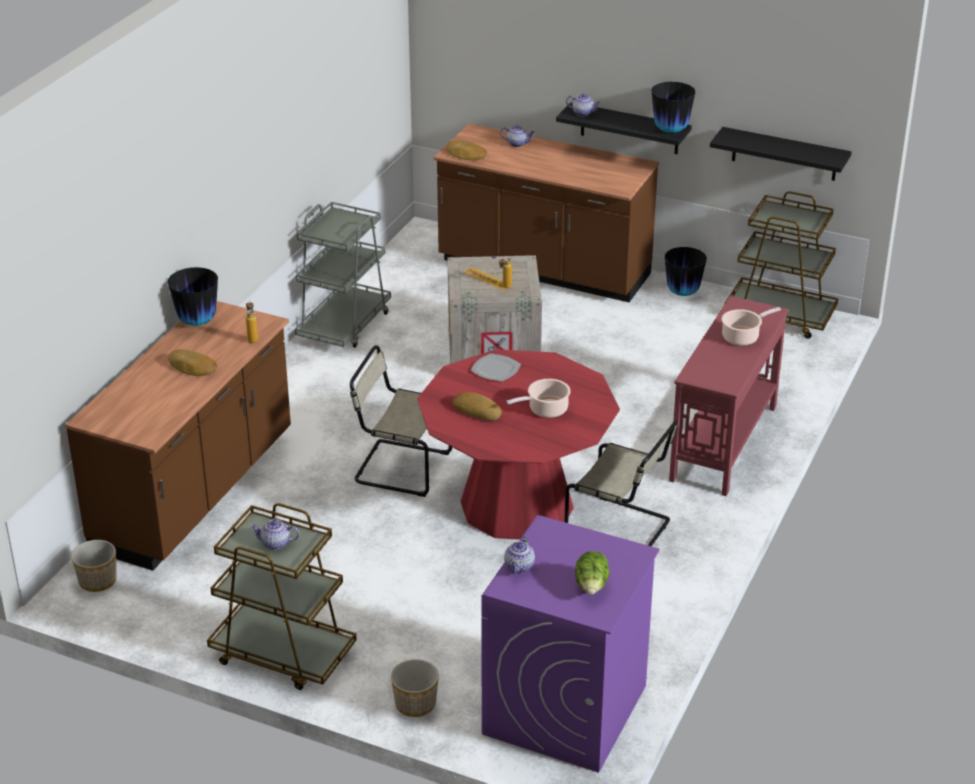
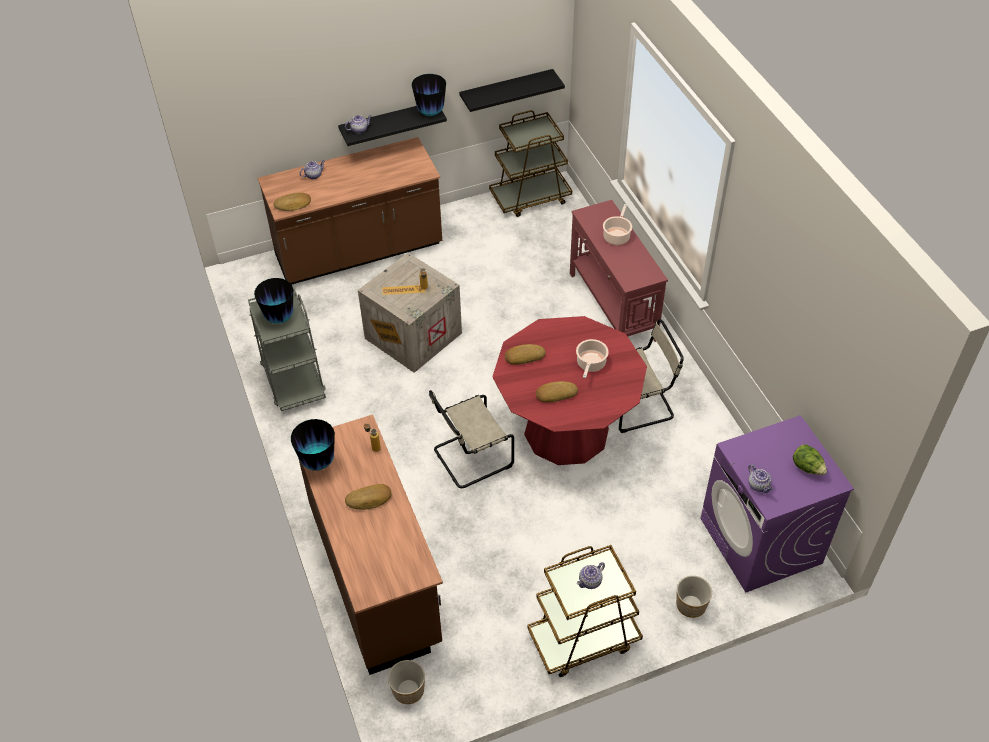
camera: 45 degrees left, 15 degrees up
(495, 369) = (524, 356): plate -> bread
(683, 293) = (459, 216): vase -> vase (279, 318)

